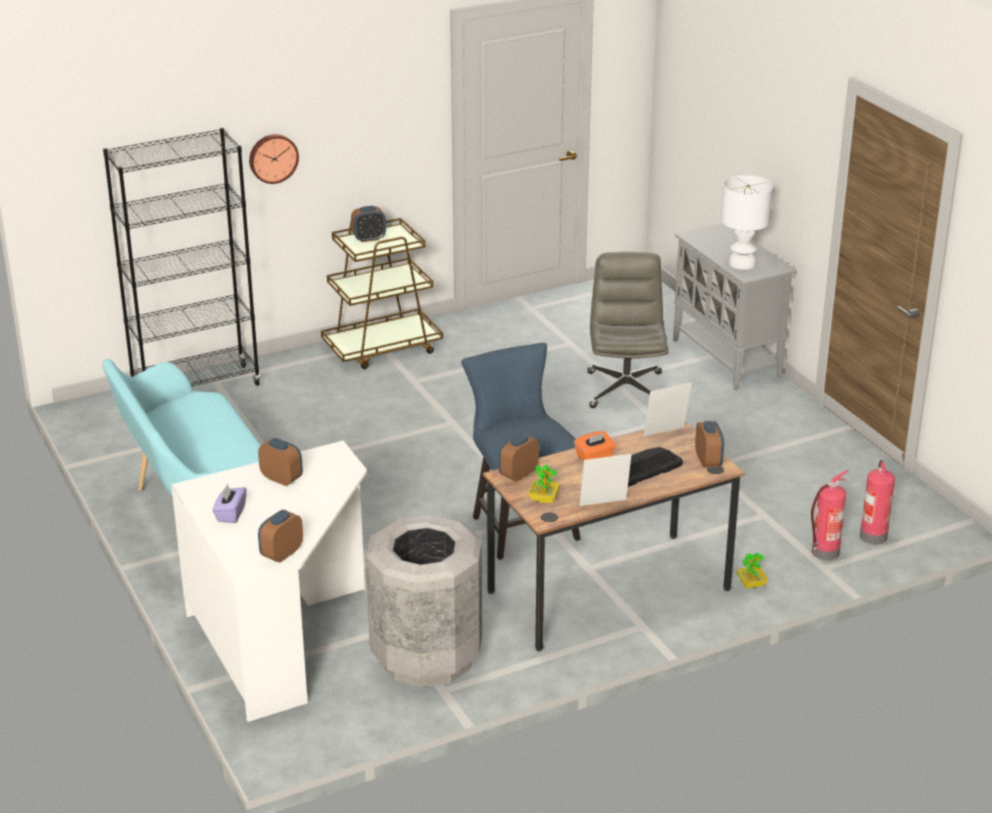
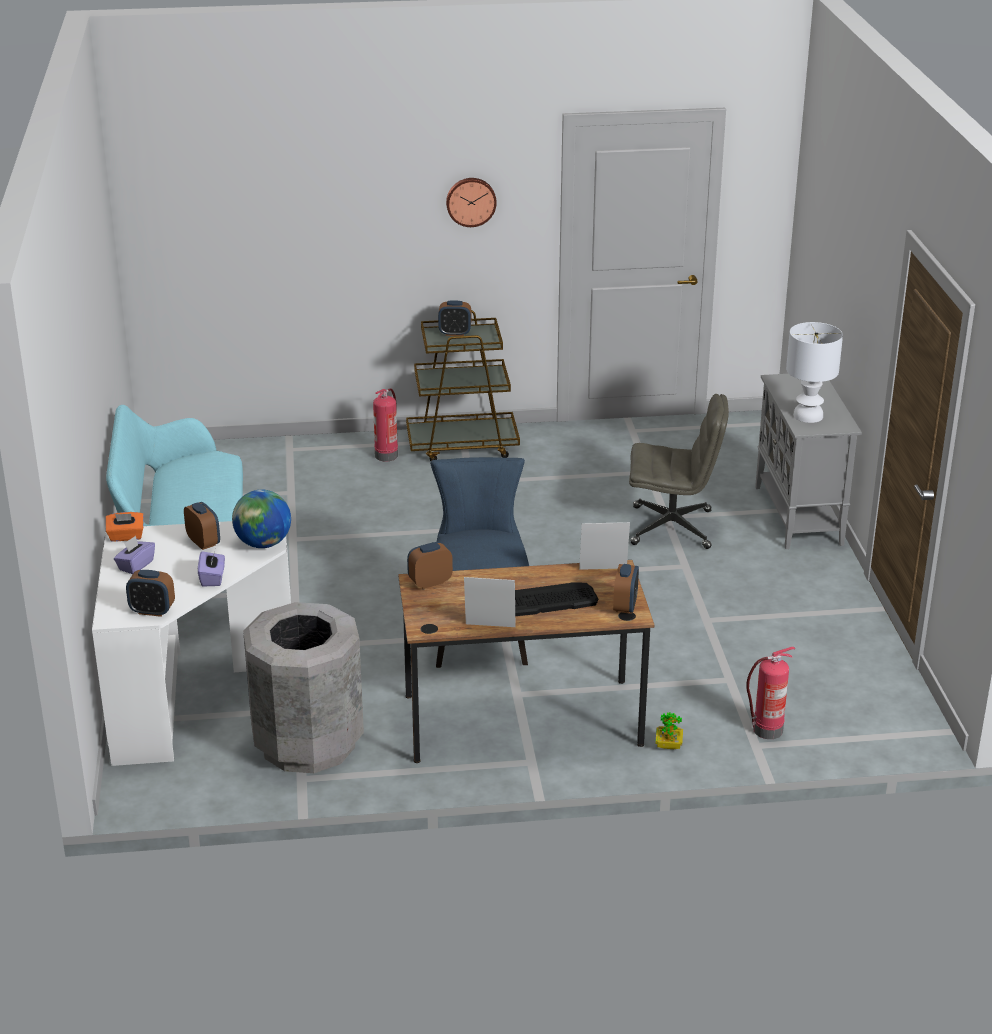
camera: 20 degrees right, 0 degrees up
(196, 388) = (268, 452): black bookcase -> none
(273, 158) = (365, 239): wall clock -> wall clock (471, 201)
(281, 554) = (152, 611): alarm clock -> alarm clock turned 135 degrees counterclockwise
(317, 511) = (212, 578): none -> purple tissue box
(341, 469) = (263, 544): none -> globe
(544, 499) = (436, 610): potted plant -> none
(594, 457) = (515, 580): orange tissue box -> orange tissue box (126, 536)
(625, 389) = (672, 527): grey office chair -> grey office chair turned 75 degrees clockwise
(872, 535) = (830, 724): fire extinguisher -> fire extinguisher (386, 455)

